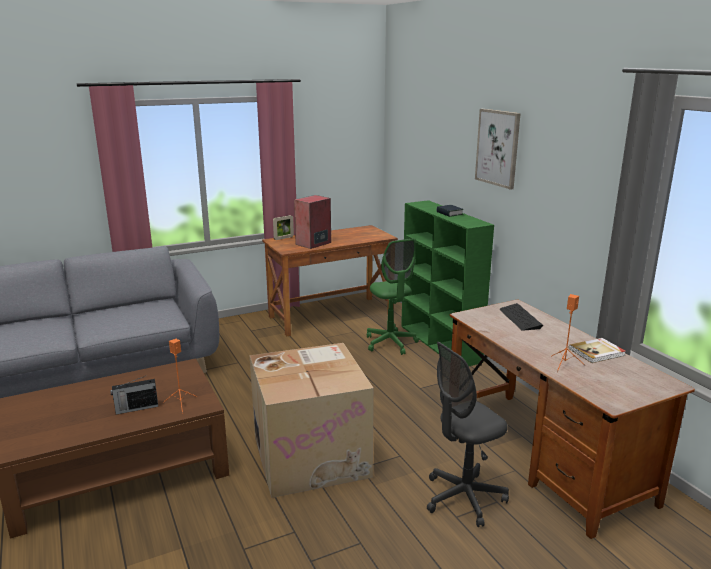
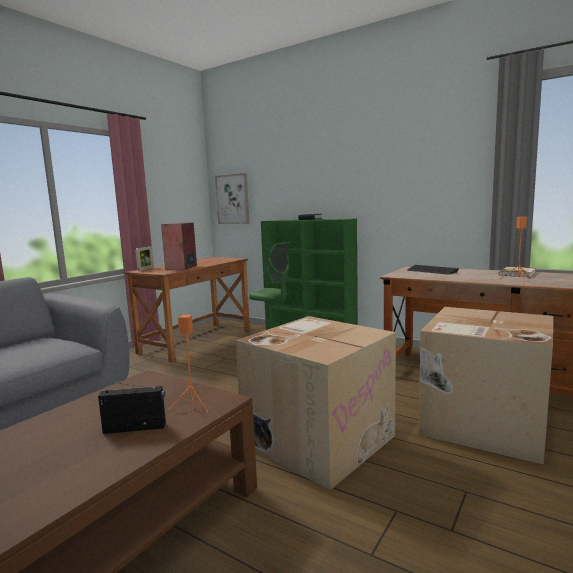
camera: 30 degrees left, 10 degrees down
(136, 408) = (136, 428): radio -> radio turned 135 degrees counterclockwise
(464, 498) = (482, 423): grey office chair -> cardboard box
(498, 148) = (349, 156): picture -> picture (233, 199)

